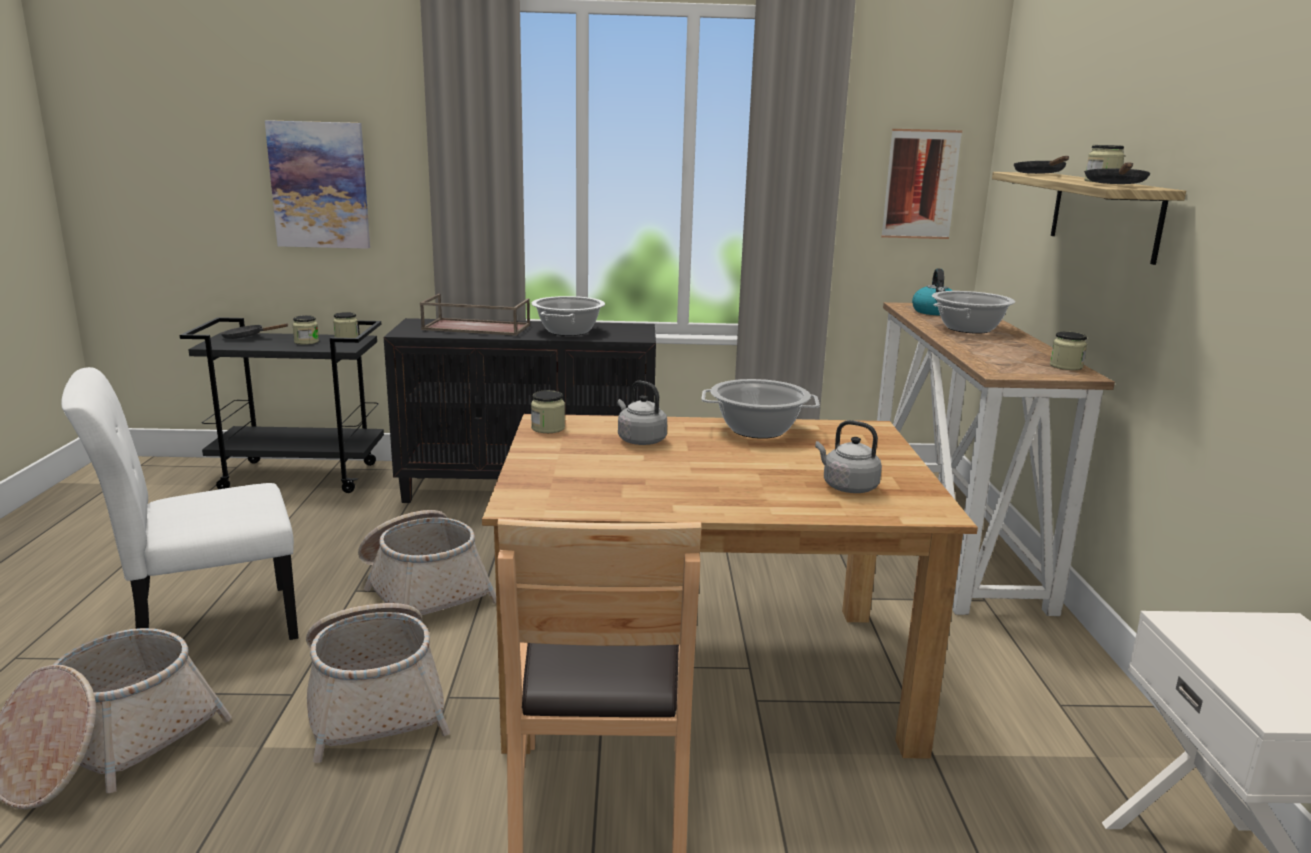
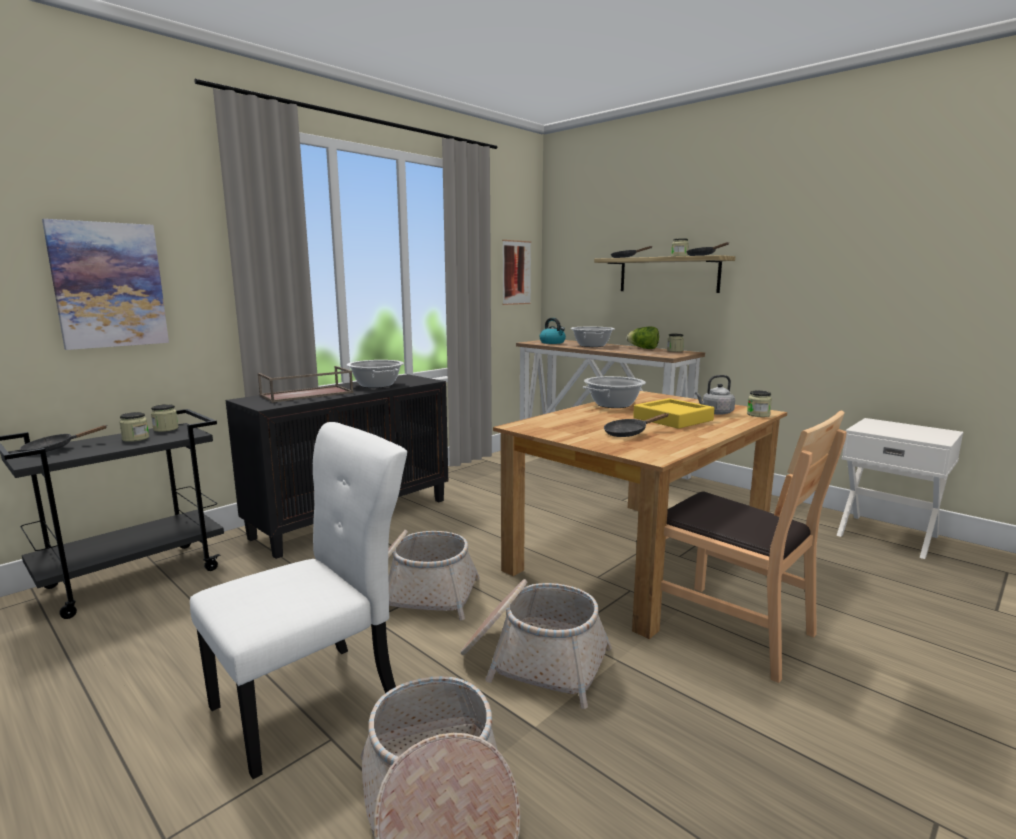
camera: 45 degrees left, 5 degrees down
(206, 628) = (313, 700): white chair -> white chair turned 150 degrees counterclockwise
(548, 428) = (532, 428): jar -> jar (758, 414)
(614, 470) = (629, 433): none -> black frying pan
(640, 440) = (589, 420): grey kettle -> none
(745, 473) = (673, 419): none -> yellow tray
(1031, 351) = (643, 348): none -> lettuce

